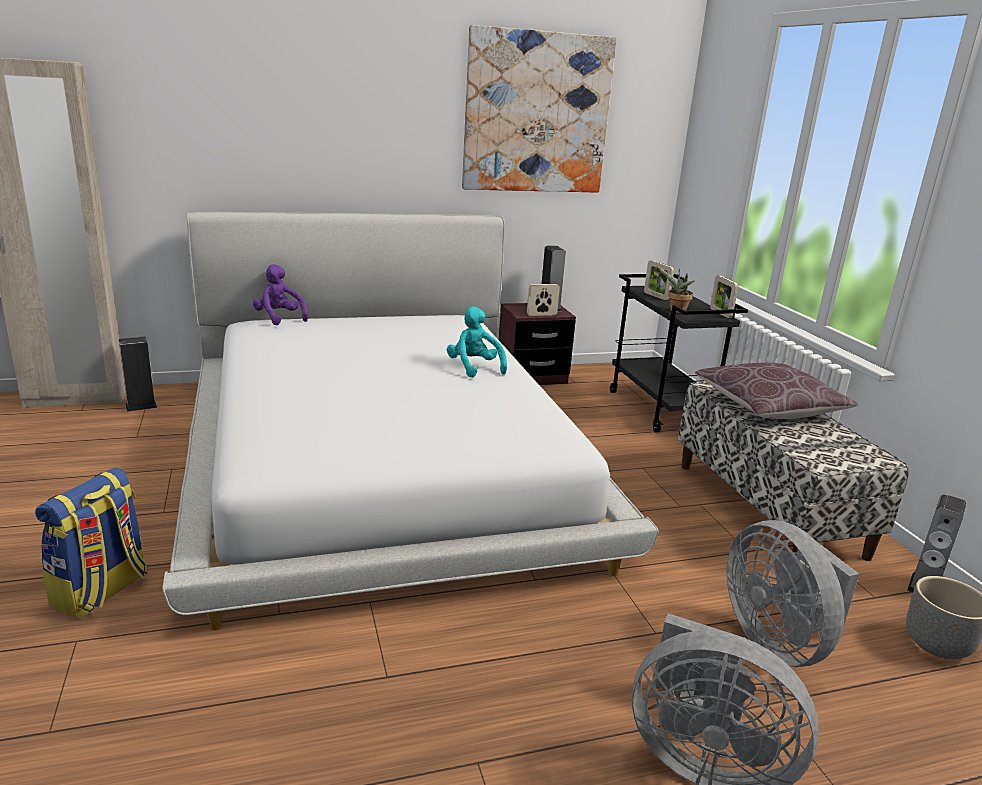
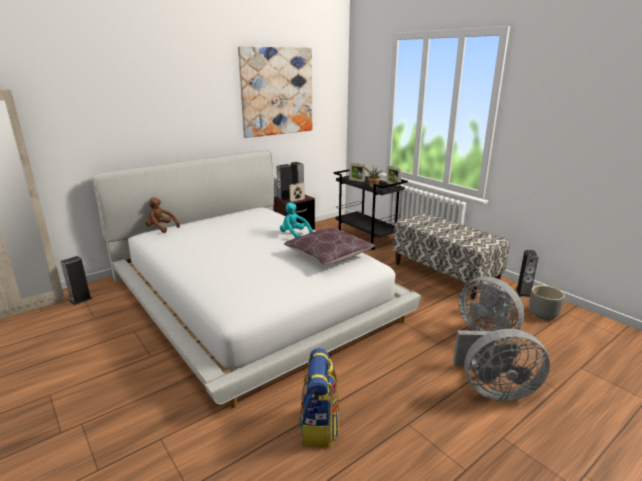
camera: 20 degrees left, 0 degrees up
(101, 592) = (152, 409): backpack -> backpack (319, 427)
(279, 318) = (161, 228): purple plush toy -> brown plush toy
(522, 308) = (284, 198): none -> speaker
(769, 407) = (437, 226): brown pillow -> brown pillow (329, 255)

